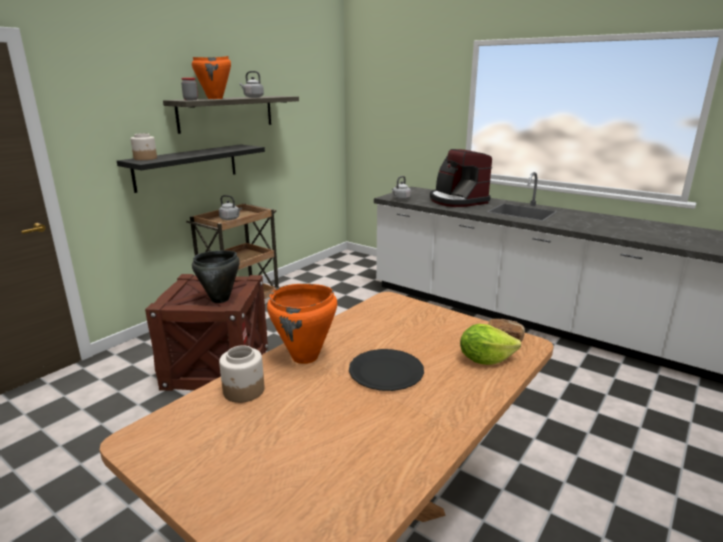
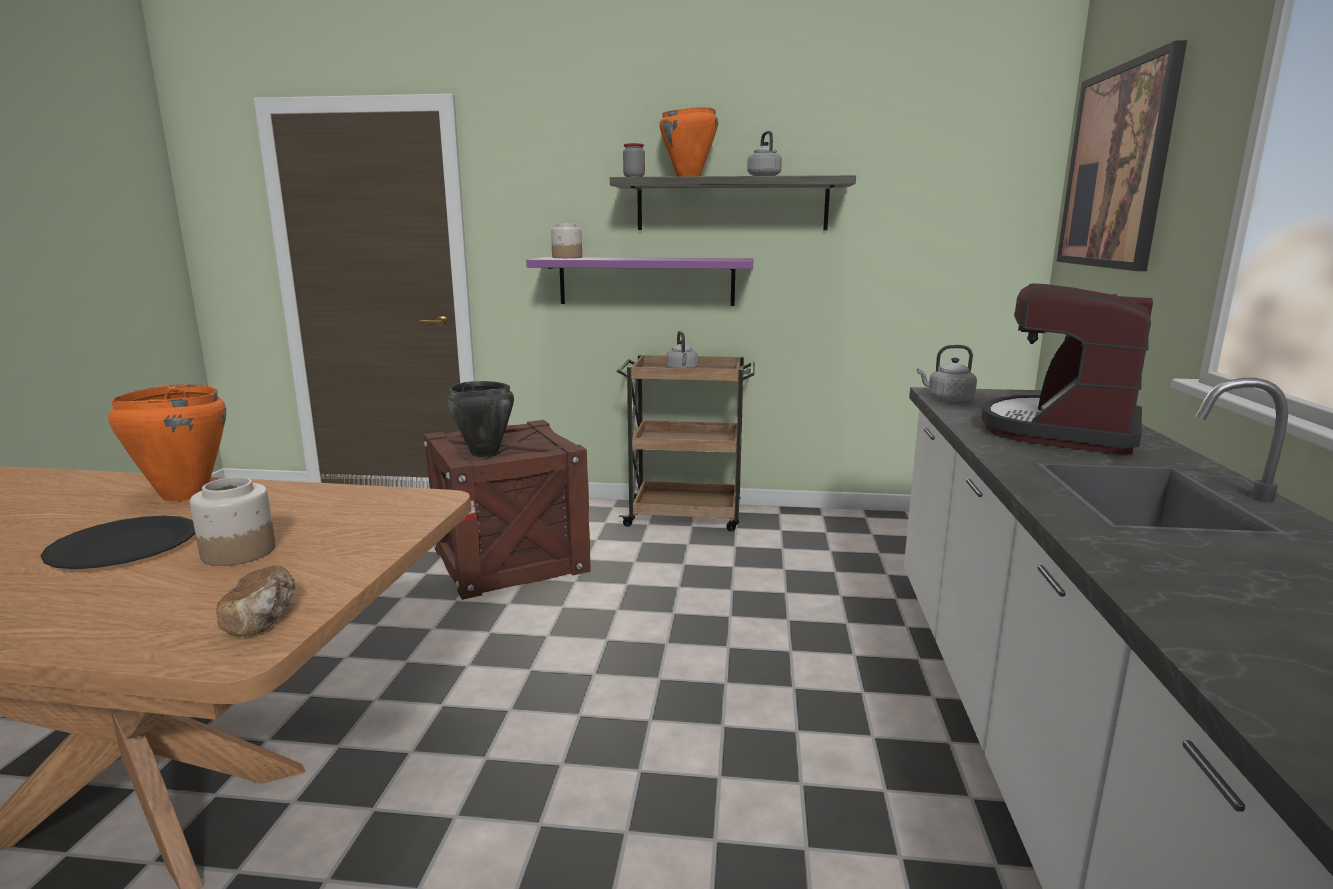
camera: 60 degrees right, 5 degrees down
(187, 167) = (646, 281): black shelf -> purple shelf
(244, 391) = (87, 488): jar -> jar (238, 552)
(389, 94) = (1116, 168): none -> picture
(485, 359) = (158, 612): lettuce -> none

